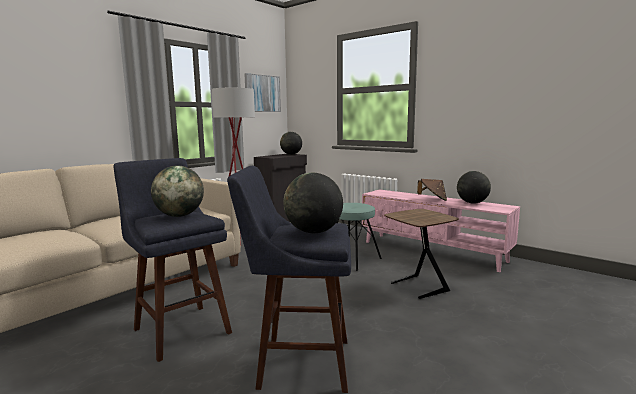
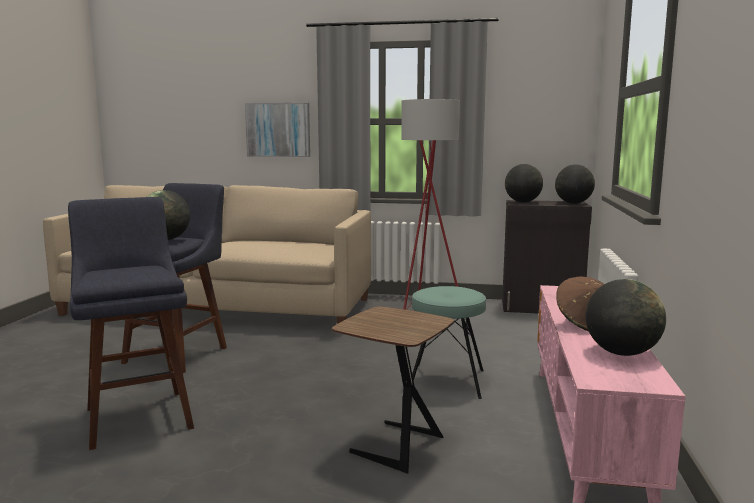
camera: 60 degrees right, 0 degrees up
(262, 93) = (538, 101): picture -> picture (278, 130)
(314, 232) = (118, 273): globe -> globe (523, 202)

